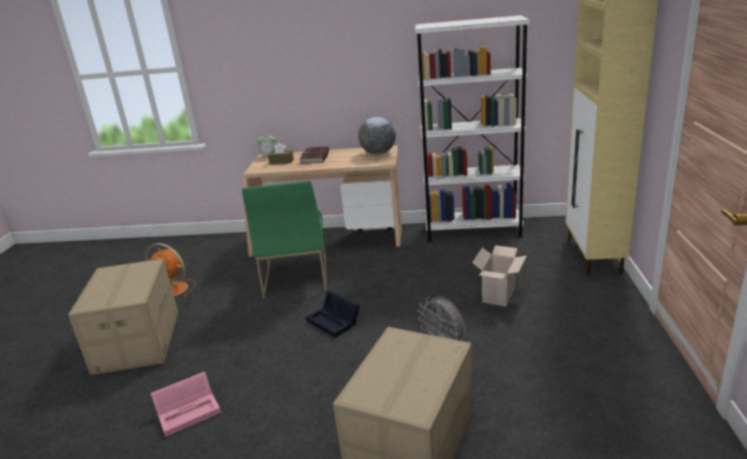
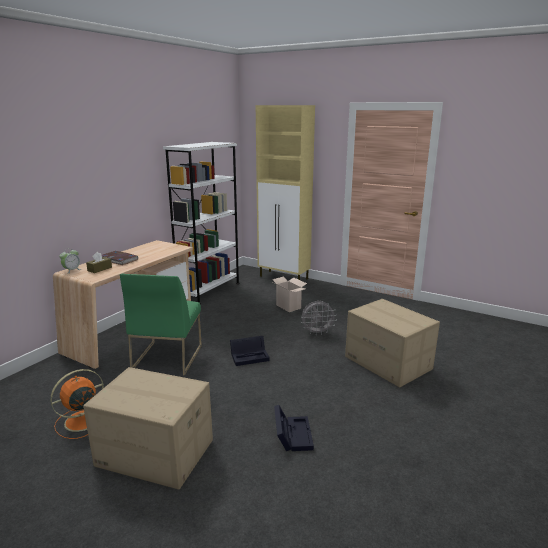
camera: 65 degrees left, 5 degrees down
(190, 411) = (292, 434): pink storage box -> black storage box
(295, 277) = (167, 357): green chair -> green chair turned 75 degrees clockwise
(378, 153) = (161, 246): globe -> none

